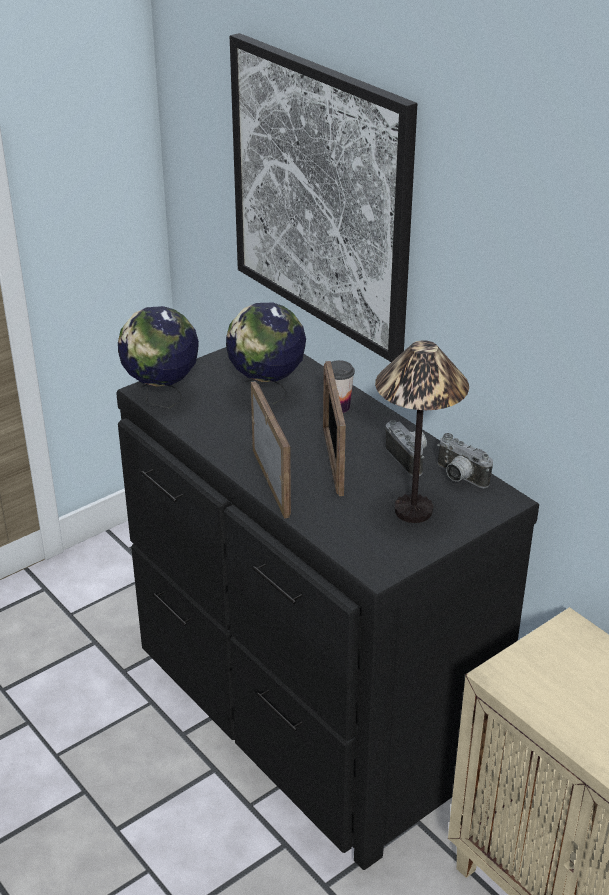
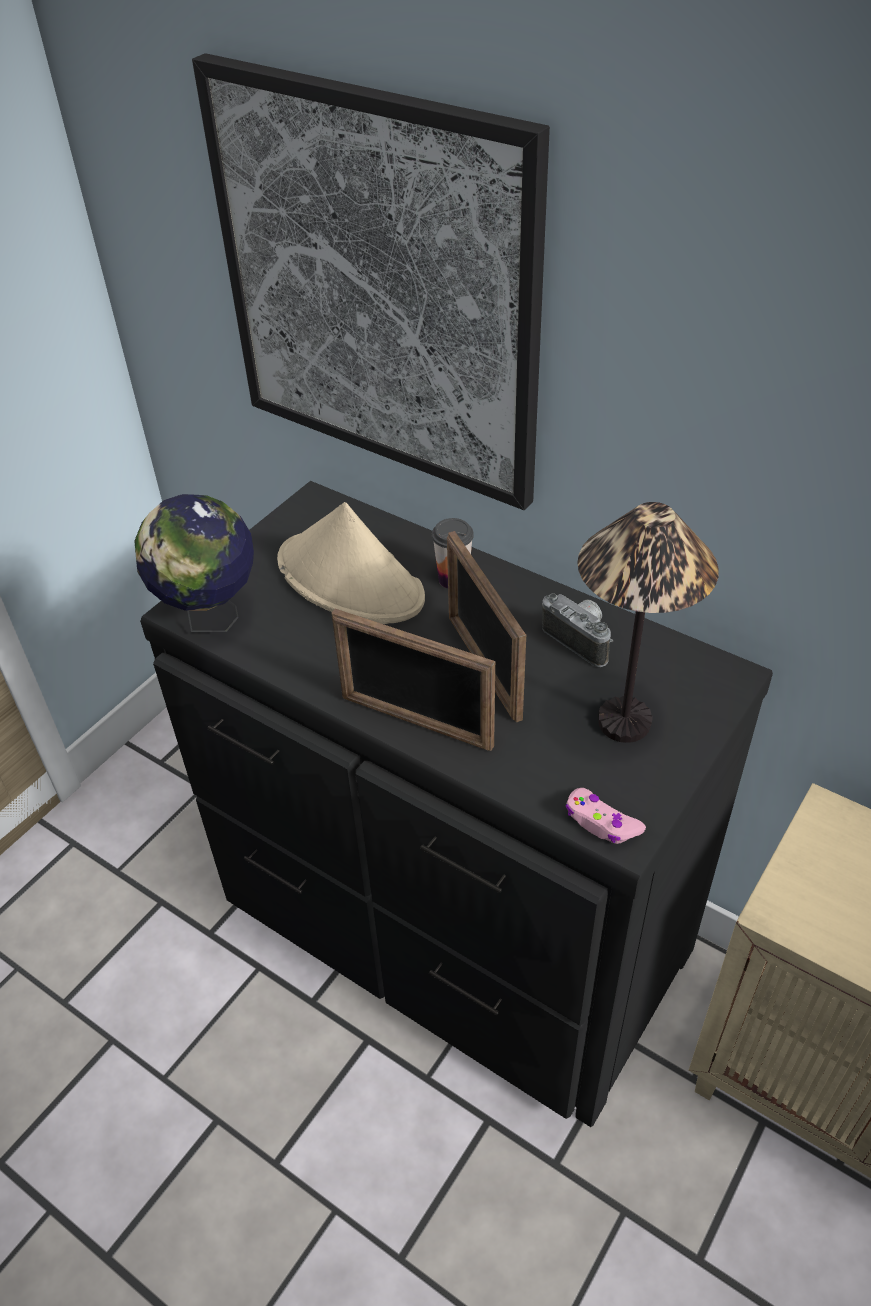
camera: 15 degrees left, 10 degrees up
(267, 394) = (351, 580): globe -> beige hat
(271, 482) = (416, 722): picture frame -> picture frame turned 150 degrees clockwise
(366, 561) = (601, 823): none -> pink game controller
(458, 478) = (656, 655): camera -> none

